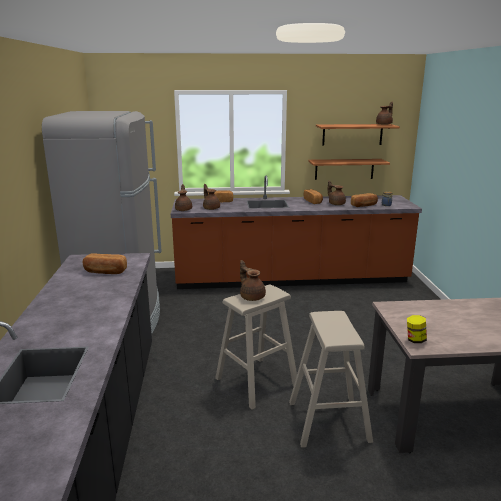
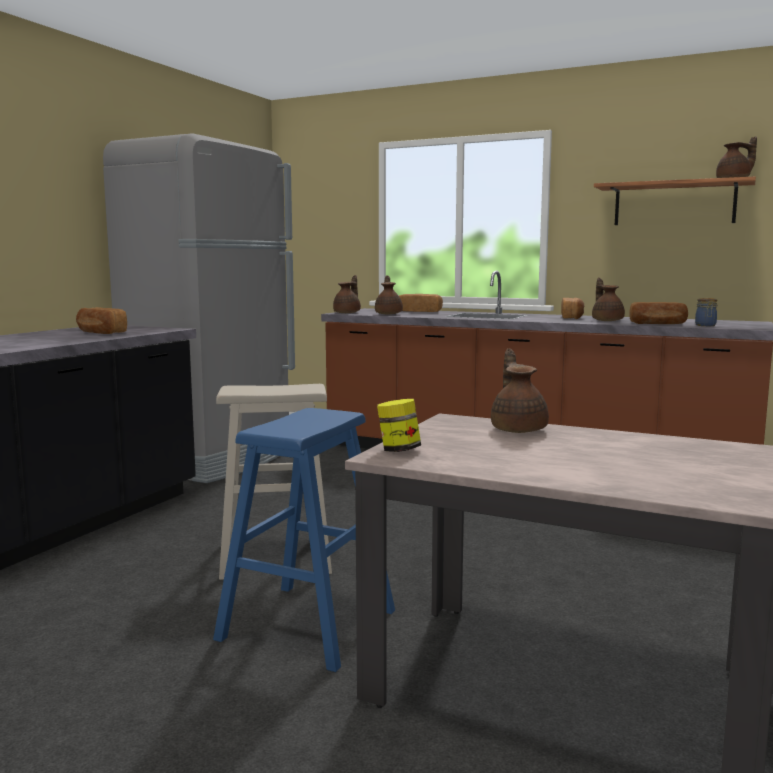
camera: 30 degrees right, 10 degrees down
(252, 296) = (264, 388): brown teapot -> brown teapot (518, 429)
(328, 421) = (308, 624): beige stool -> blue stool
(344, 169) = (658, 270): shelf -> none

